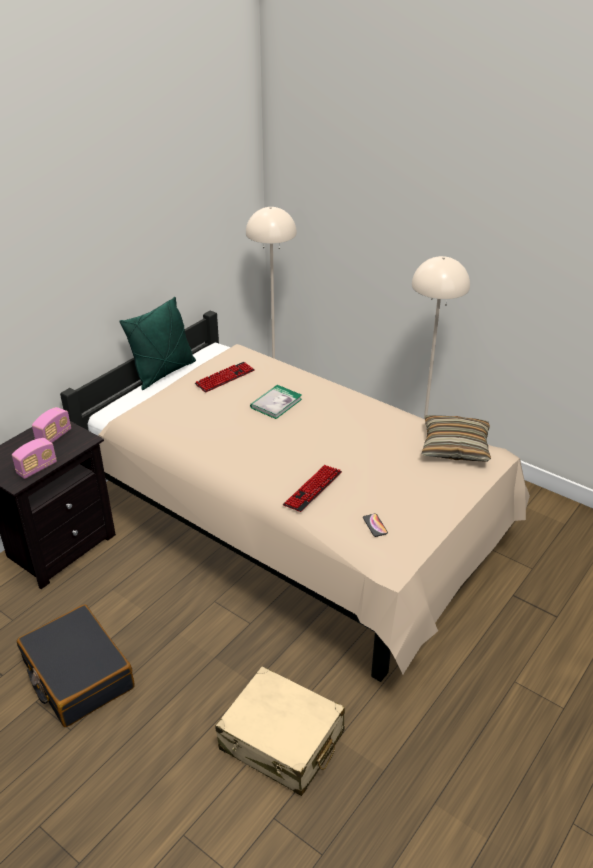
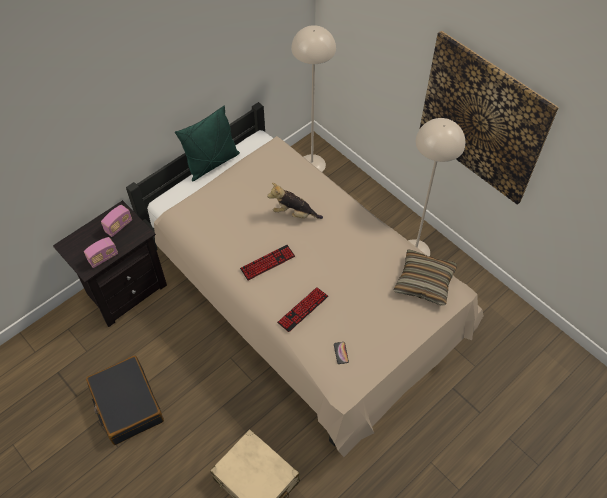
camera: 10 degrees right, 20 degrees up
(225, 378) = (259, 178): keyboard -> keyboard (267, 263)
(276, 403) = (294, 213): book -> plush toy
(482, 257) = (482, 119): none -> picture

